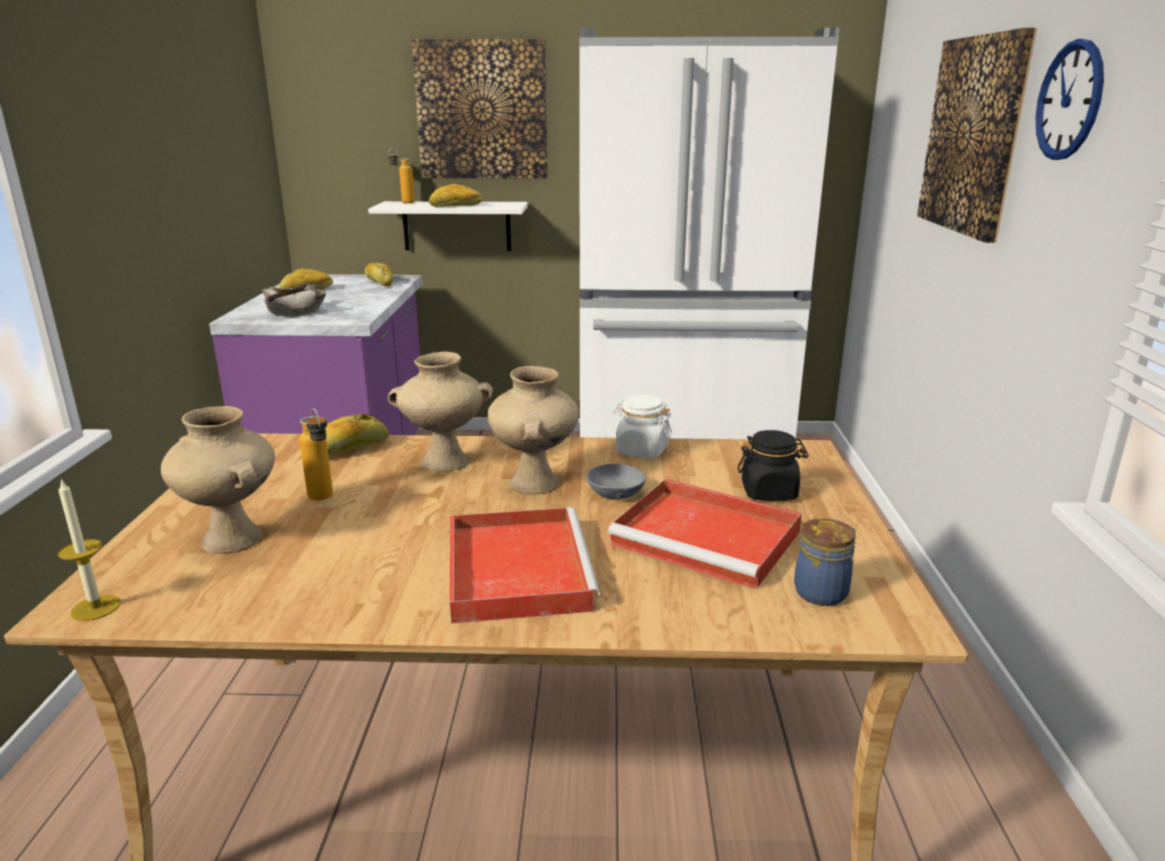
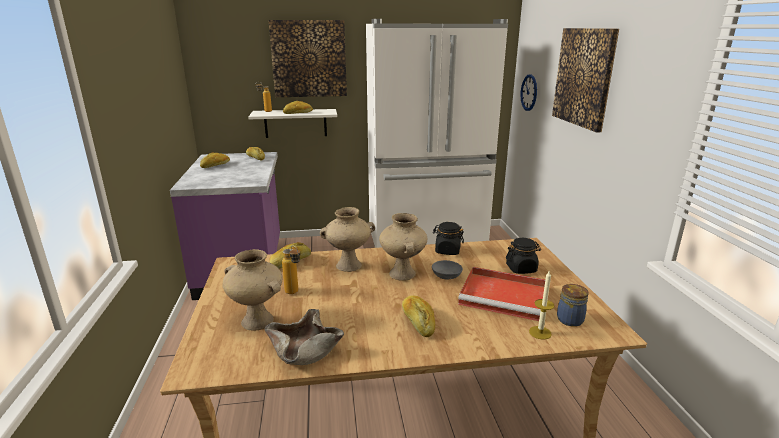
camera: 10 degrees left, 0 degrees up
(95, 608) = (204, 369): candle -> candle (540, 332)
(294, 311) = (217, 179): beige bowl -> beige bowl (304, 350)
(516, 567) = (418, 322): red tray -> bread
(641, 450) = (447, 251): white jar -> black jar
(1069, 101) = (641, 67): wall clock -> wall clock (529, 92)

